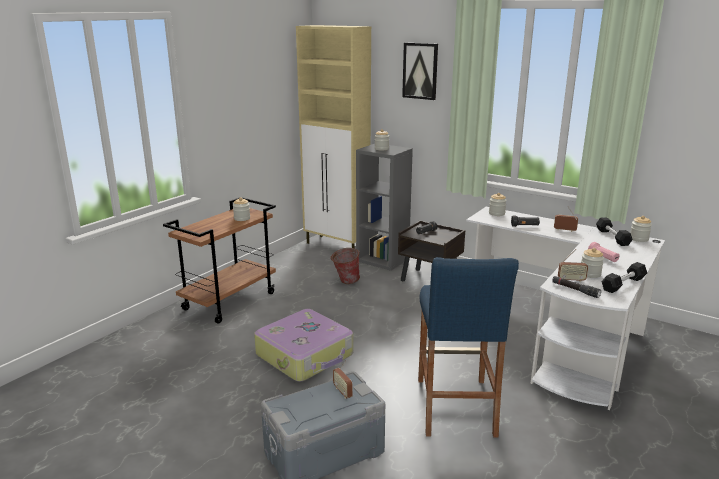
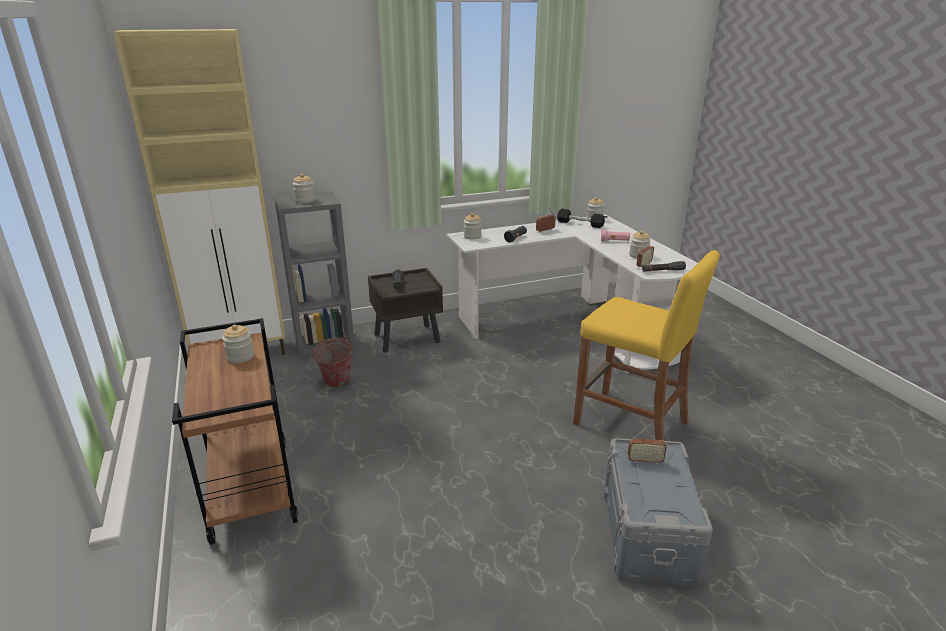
camera: 55 degrees left, 5 degrees up
(305, 355) = (458, 476): suitcase -> none
(420, 71) = (325, 88): picture -> none
(455, 406) = (630, 423): blue stool -> yellow stool
(623, 284) = (667, 253): black dumbbell -> none

